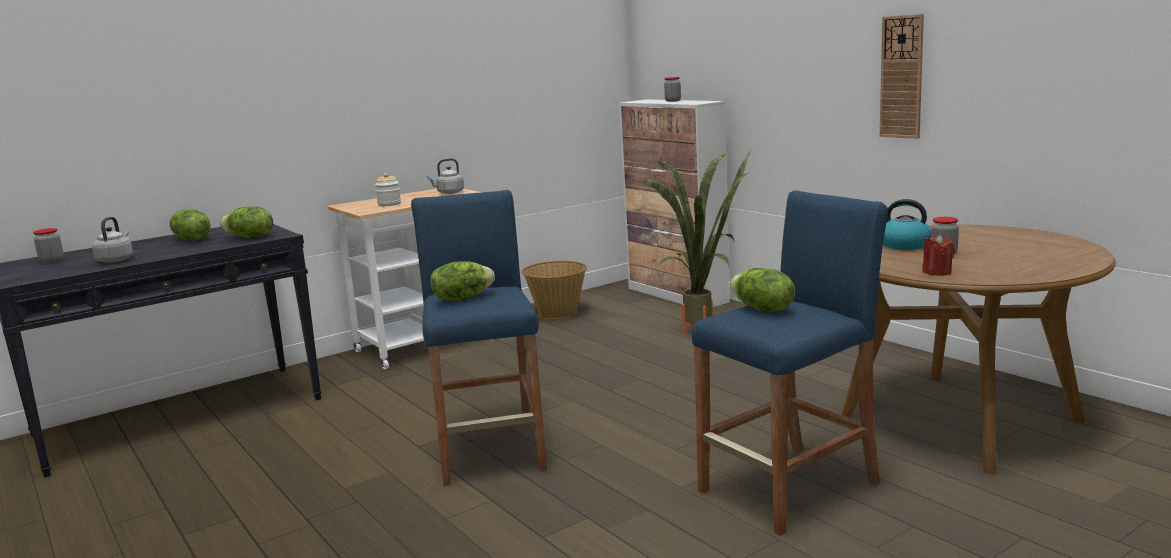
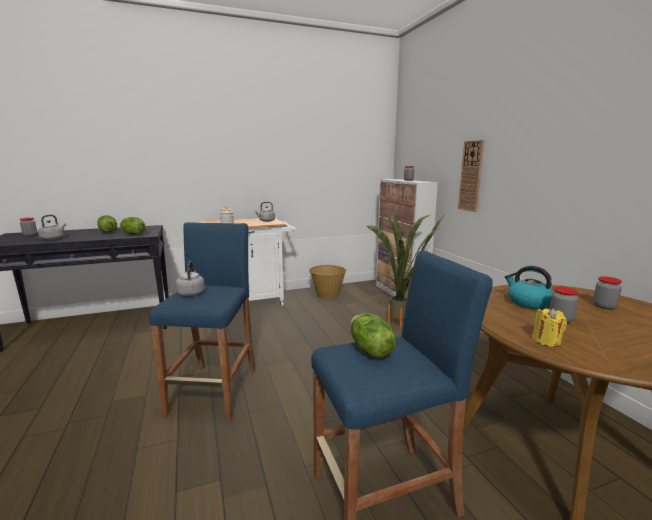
camera: 15 degrees right, 0 degrees up
(462, 298) = (191, 293): lettuce -> grey kettle
(902, 77) = (555, 171): wall clock -> wall clock (471, 176)
(937, 272) = (546, 341): red candle -> yellow candle
(983, 237) = (604, 306): none -> jar

